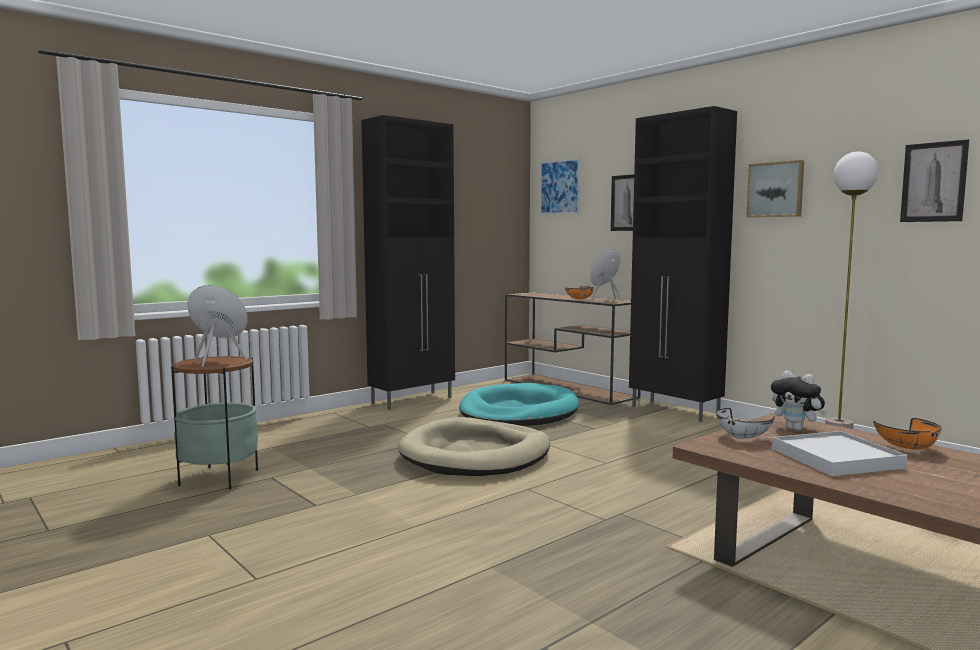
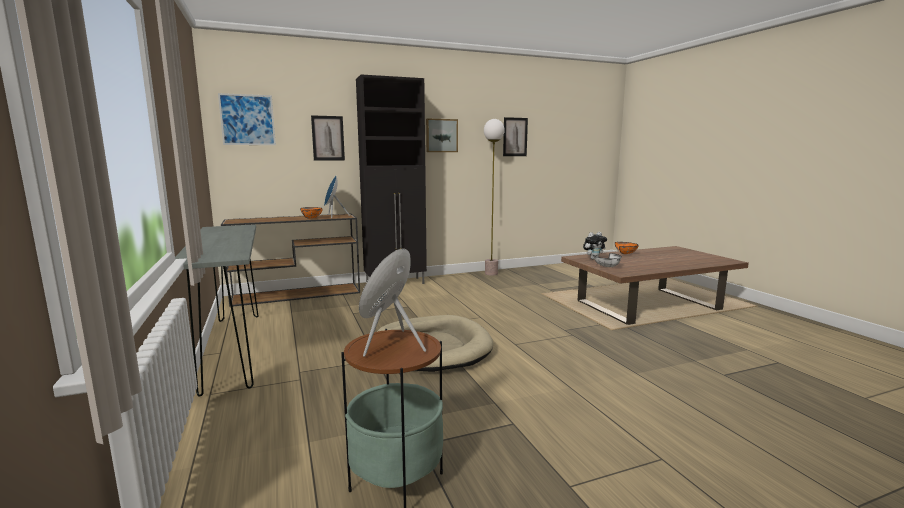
camera: 70 degrees left, 5 degrees up
(413, 400) = (233, 349): black cabinet -> grey console table
(518, 412) = (339, 318): turquoise dog bed -> none
(836, 458) = (640, 262): white tray -> none

